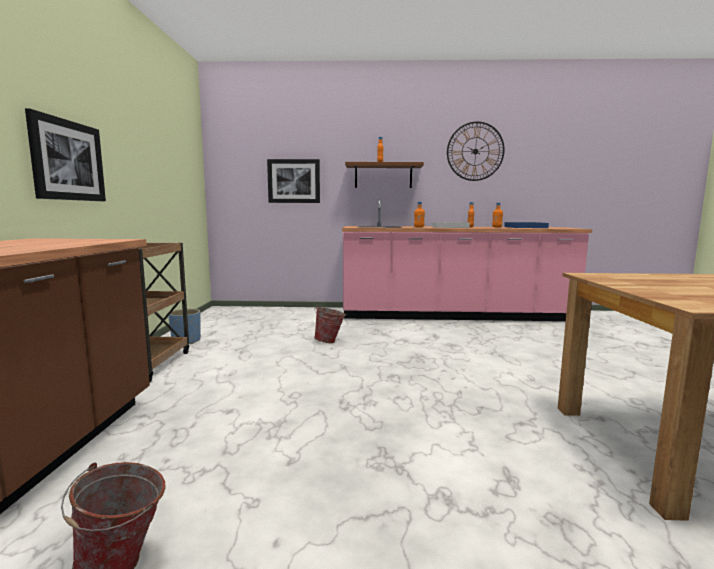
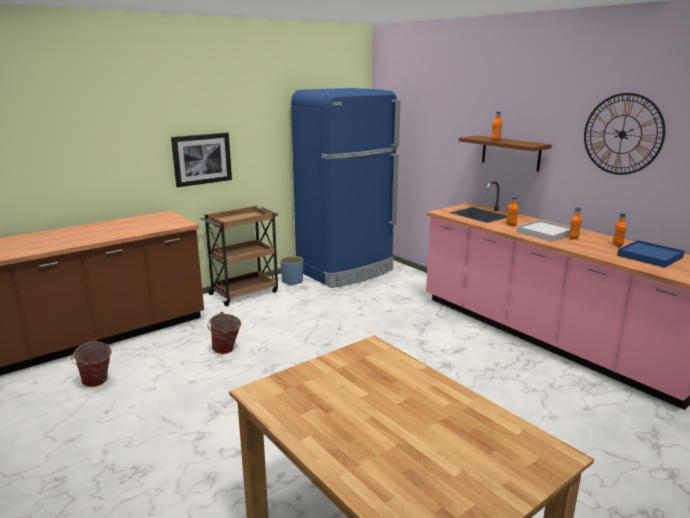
camera: 50 degrees right, 10 degrees up
(226, 321) = (346, 271): none -> blue fridge
(294, 181) = (431, 147): picture -> none
(330, 342) = (367, 319): bucket -> bucket (226, 351)

